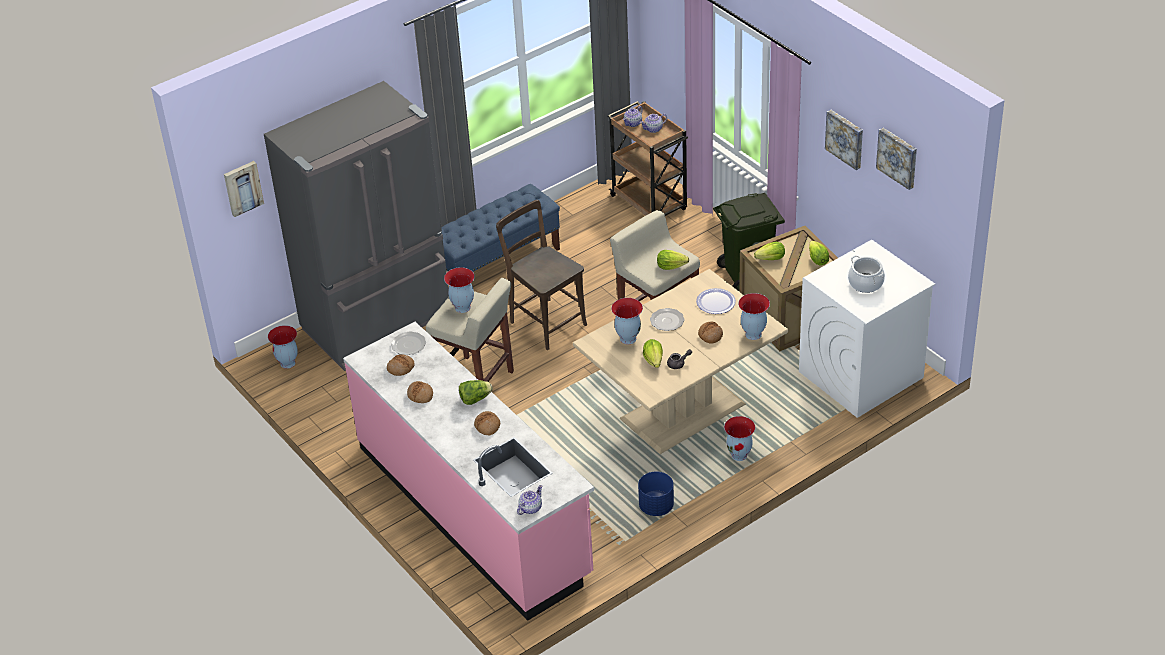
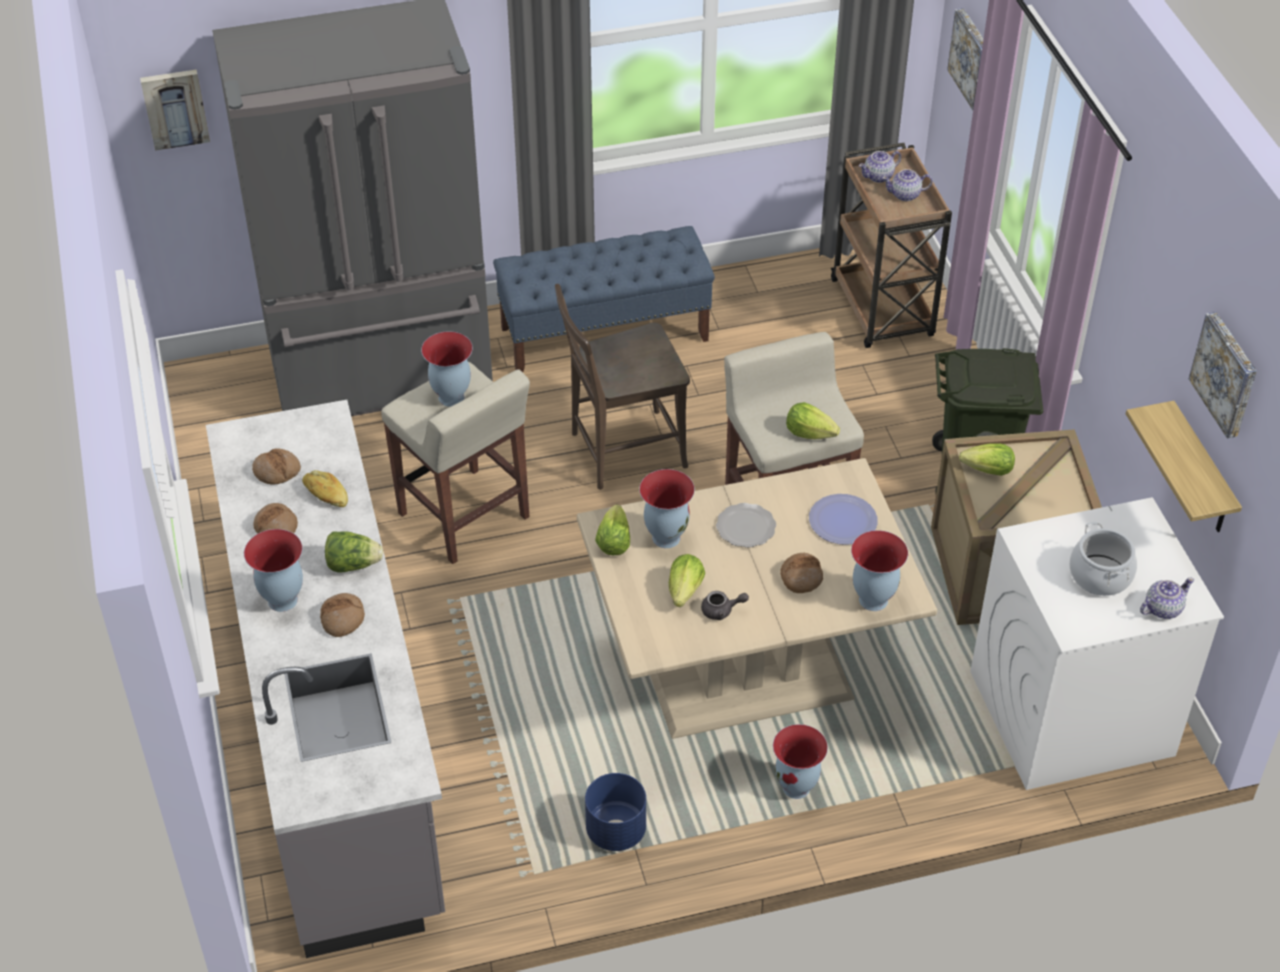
camera: 20 degrees right, 5 degrees up
(288, 363) = (221, 395): vase -> vase (282, 601)
(409, 345) = (313, 436): plate -> none
(436, 371) = (326, 495): none -> bread
(474, 511) = (338, 731): pink counter -> grey counter
(530, 508) = (317, 794): teapot -> teapot (1162, 608)
(545, 321) = (622, 451): brown chair -> brown chair turned 90 degrees counterclockwise
(817, 260) = (1065, 497): lettuce -> lettuce (613, 542)
(845, 138) = (1160, 309): picture -> picture (972, 58)
(895, 216) = (1201, 472): none -> shelf

